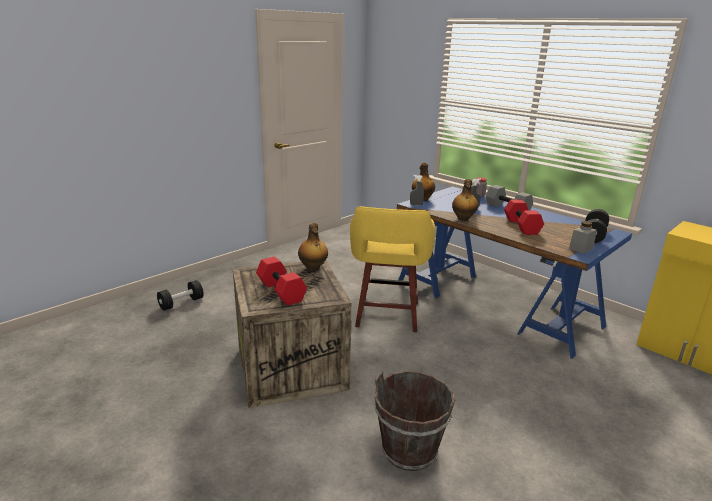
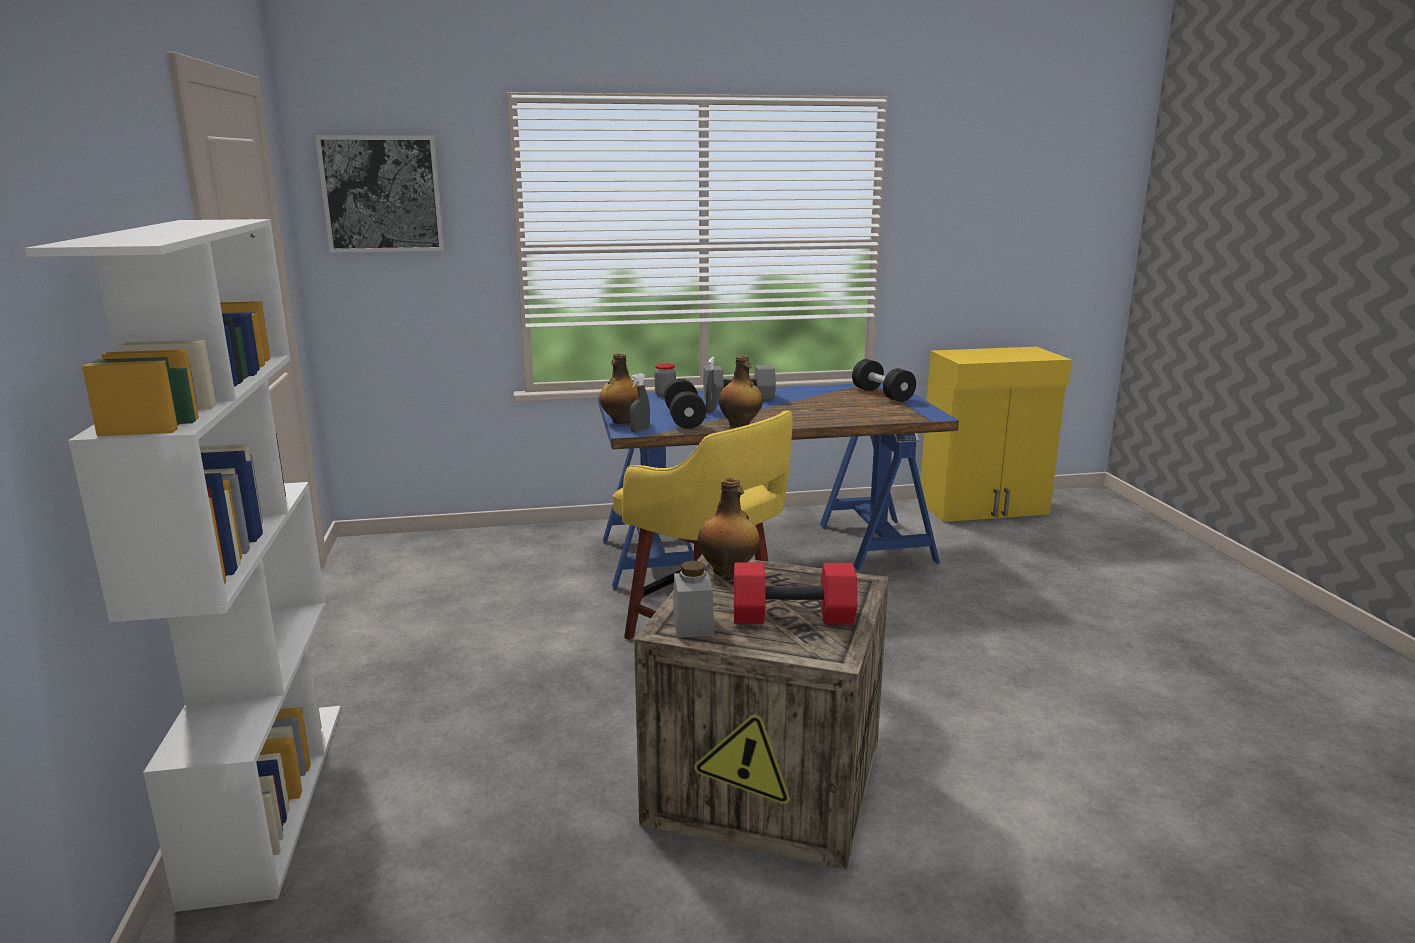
camera: 55 degrees left, 5 degrees down
(181, 303) = (337, 858): black dumbbell -> black dumbbell (684, 419)
(202, 280) = (268, 794): none -> white bookcase
(393, 68) = (382, 194): none -> picture
(409, 450) = (1051, 745): brown bucket -> none
(522, 226) = (811, 409): red dumbbell -> none
(581, 248) = (914, 410): grey jar -> grey jar (693, 625)

